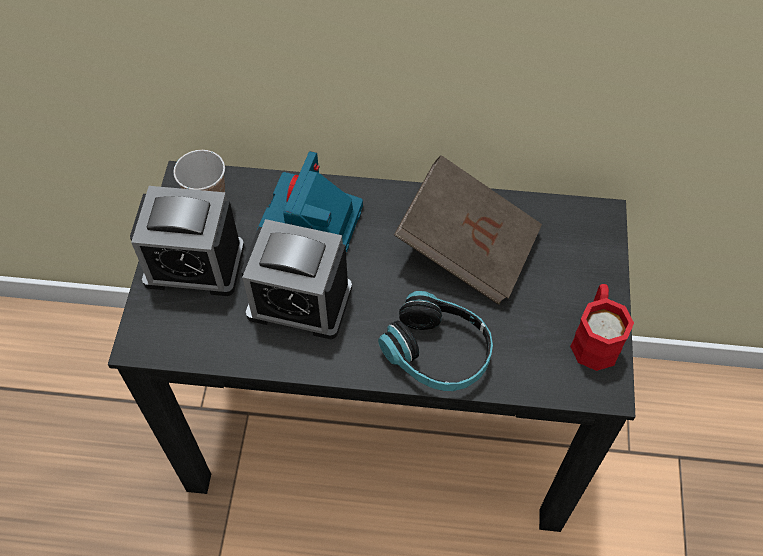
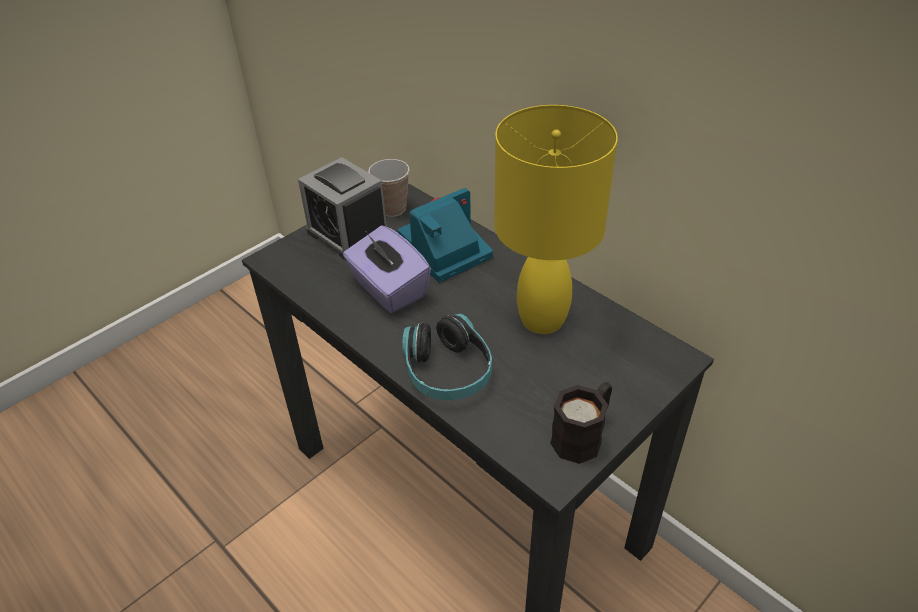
camera: 40 degrees right, 15 degrees down
(299, 301) = (388, 289): alarm clock -> purple tissue box
(467, 247) = (542, 320): brown book -> yellow table lamp
(595, 338) = (583, 435): red mug -> black mug

